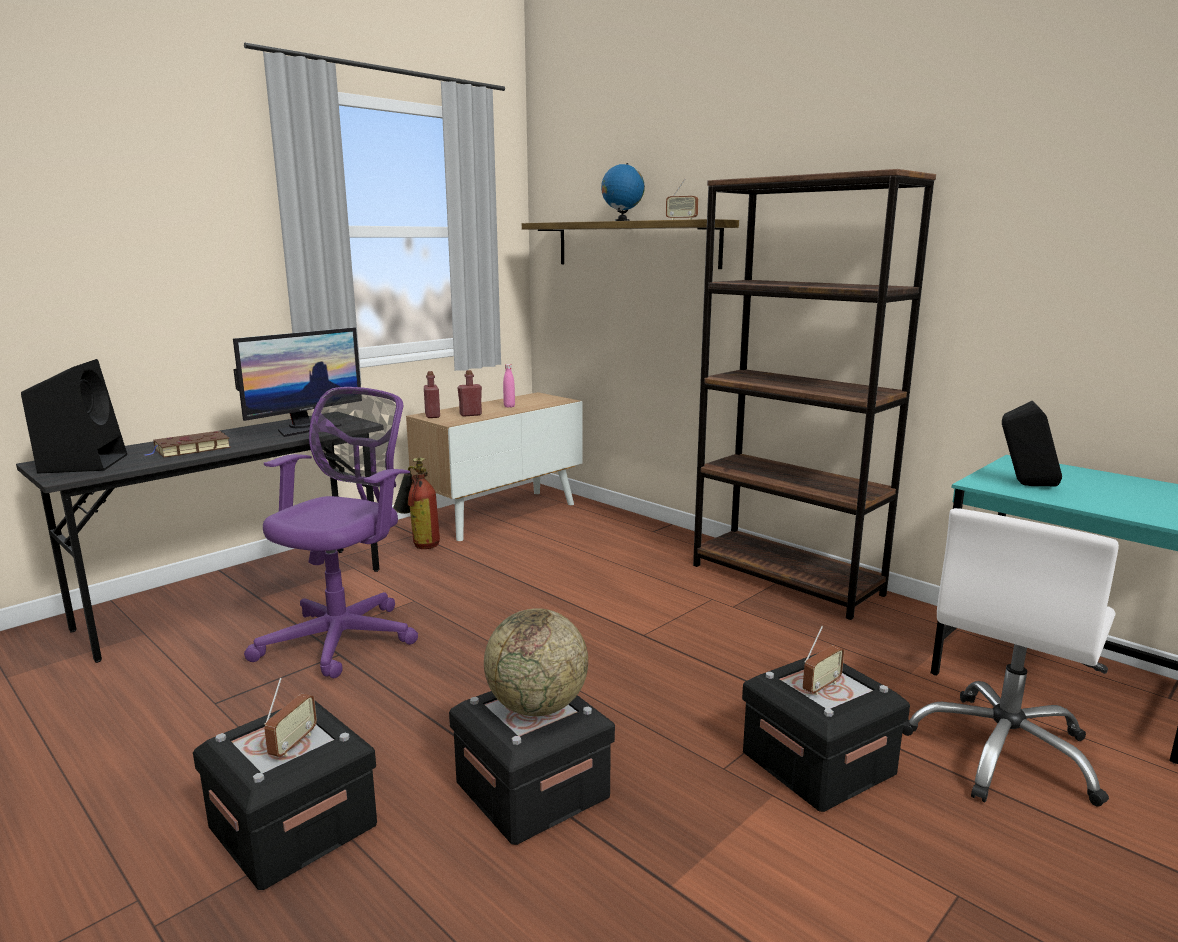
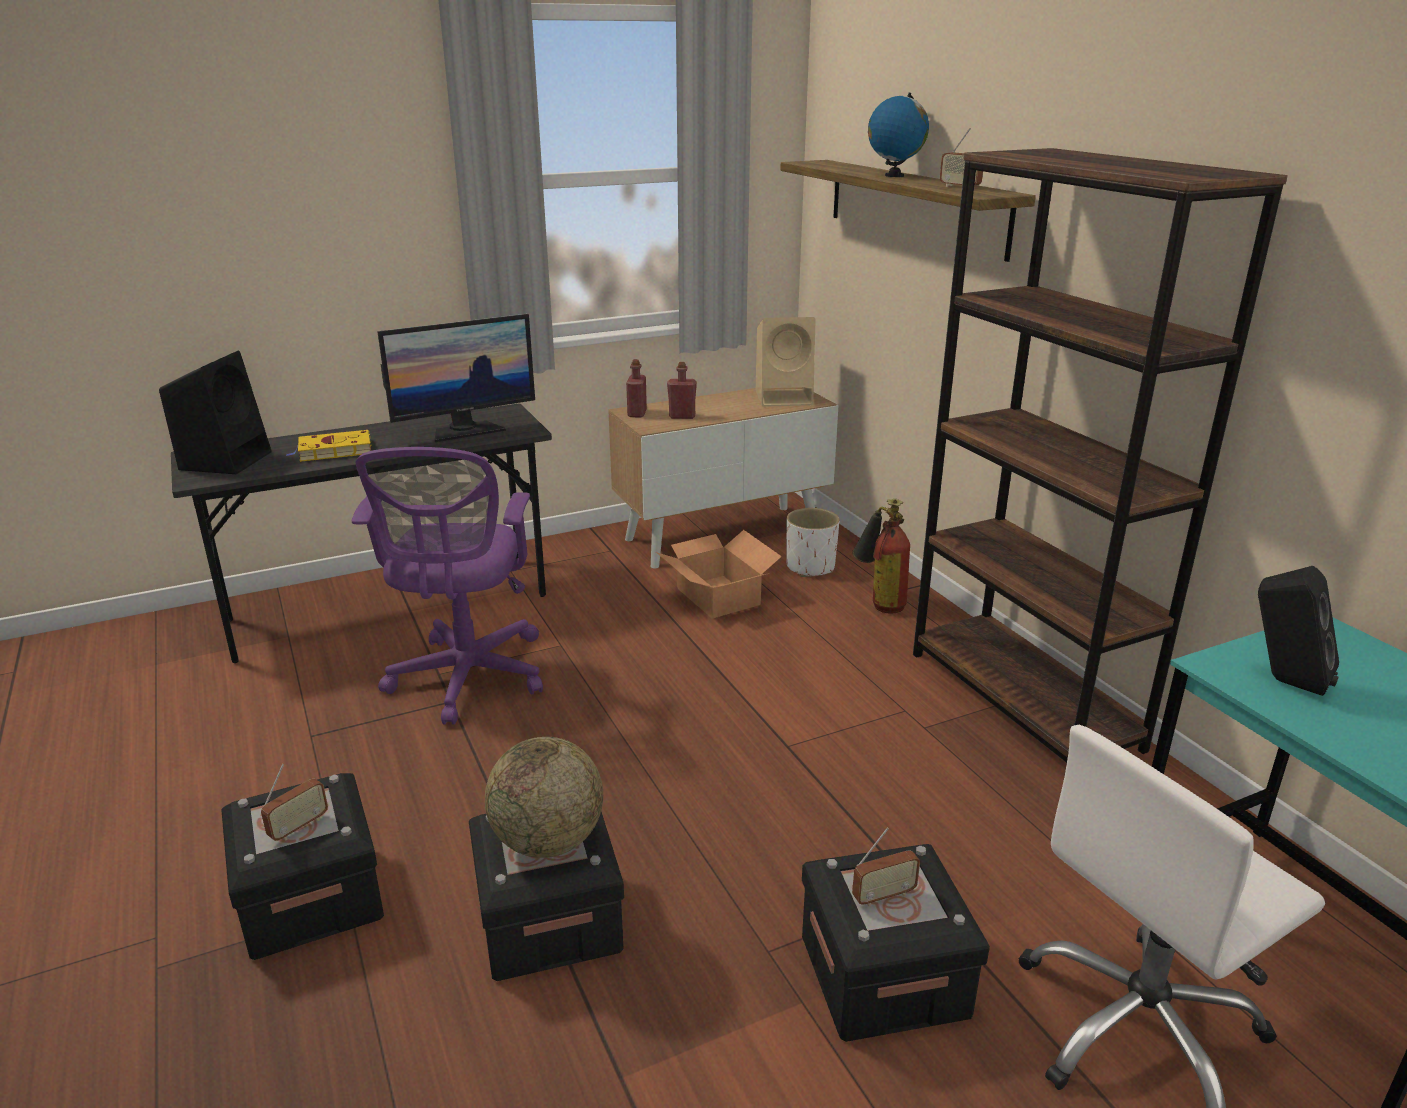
camera: 20 degrees right, 10 degrees up
(190, 449) = (333, 451): brown book -> yellow book
(344, 637) = (467, 680): purple office chair -> purple office chair turned 135 degrees clockwise
(419, 543) = (607, 564): fire extinguisher -> fire extinguisher (879, 601)
(509, 406) = (739, 406): pink bottle -> none
(524, 551) = (718, 596): none -> cardboard box
(539, 400) = (785, 397): none -> beige speaker
(582, 525) = (810, 567): none -> white planter

